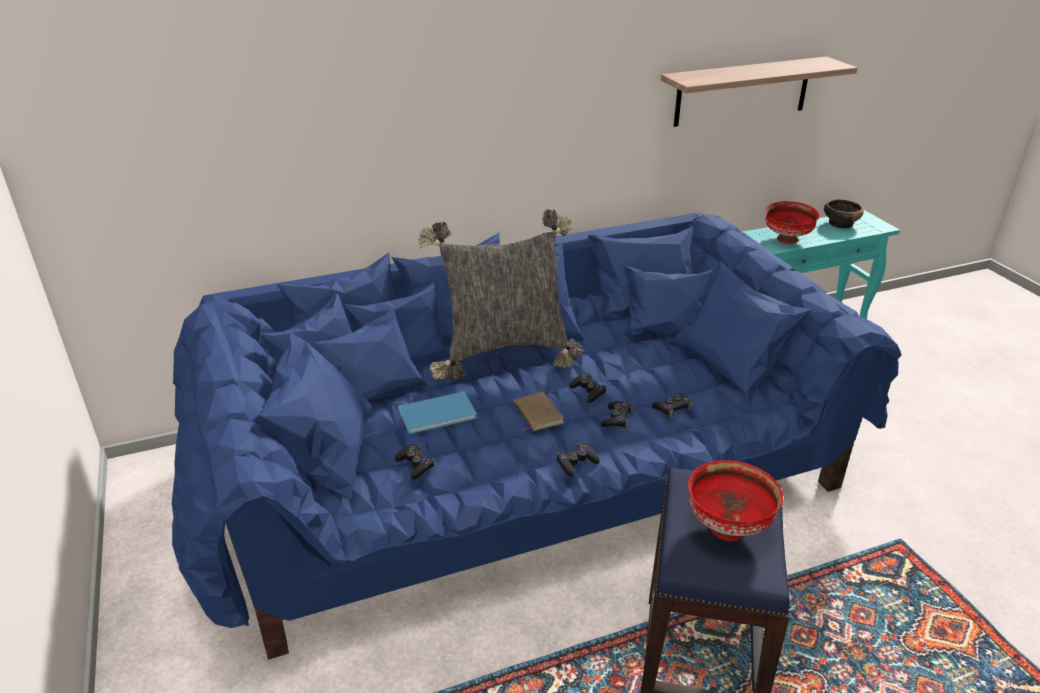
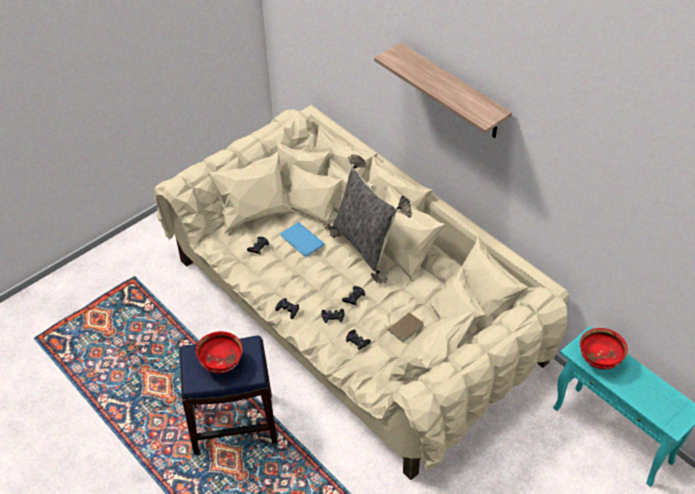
camera: 70 degrees right, 15 degrees up
(520, 466) = (349, 308): blue sofa -> beige sofa
(536, 414) = (320, 280): brown book -> brown book (405, 327)
(742, 91) = (609, 237): shelf -> shelf (452, 92)
(840, 223) = (660, 395): bowl -> none

